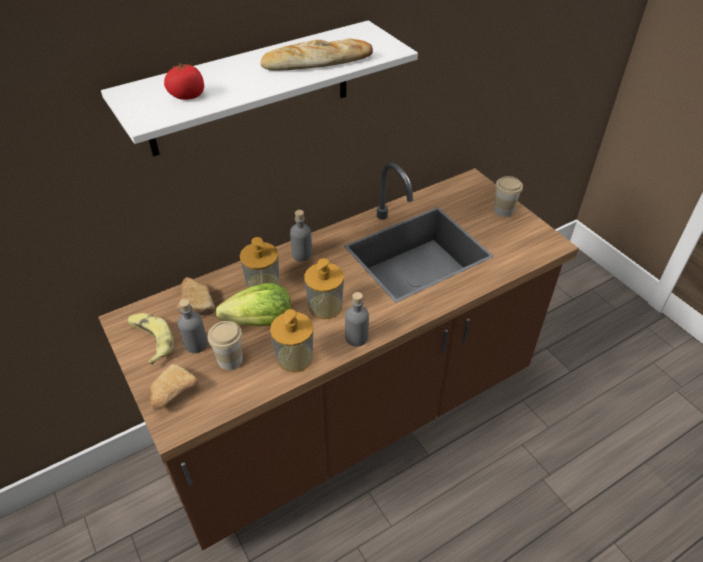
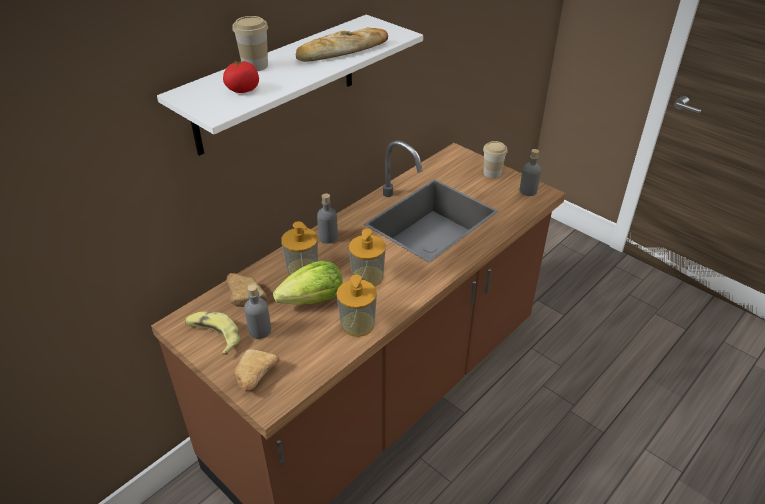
camera: 15 degrees left, 5 degrees down
(230, 360) = (298, 337): cup -> cup (255, 66)
(356, 337) = (406, 297): grey bottle -> grey bottle (528, 191)

